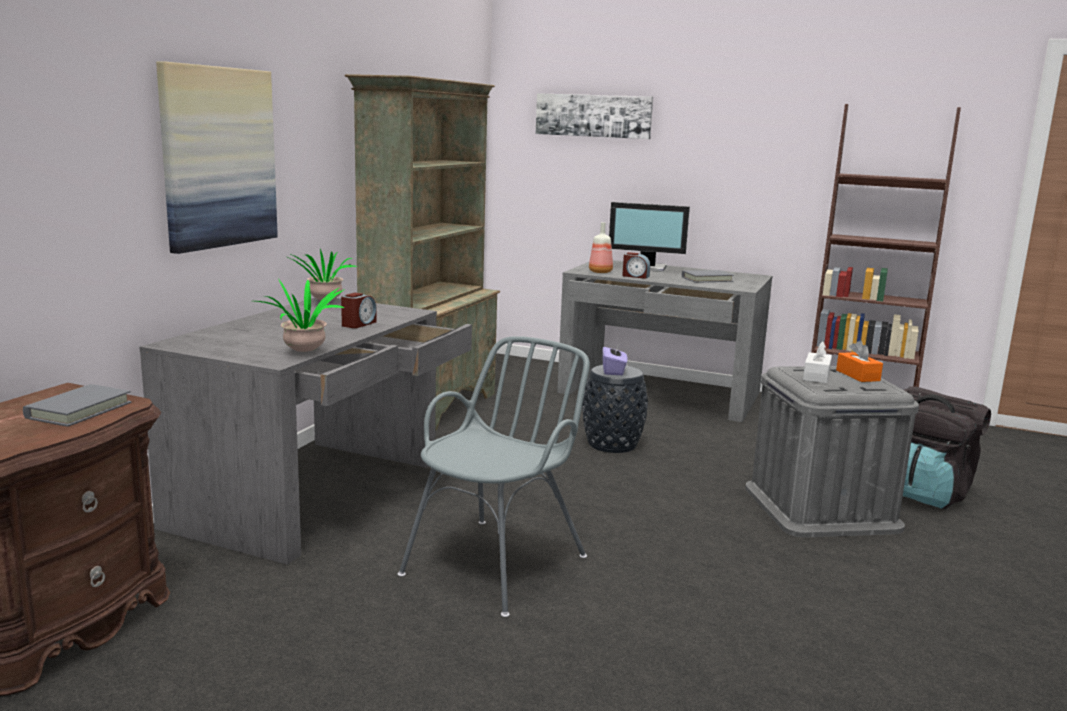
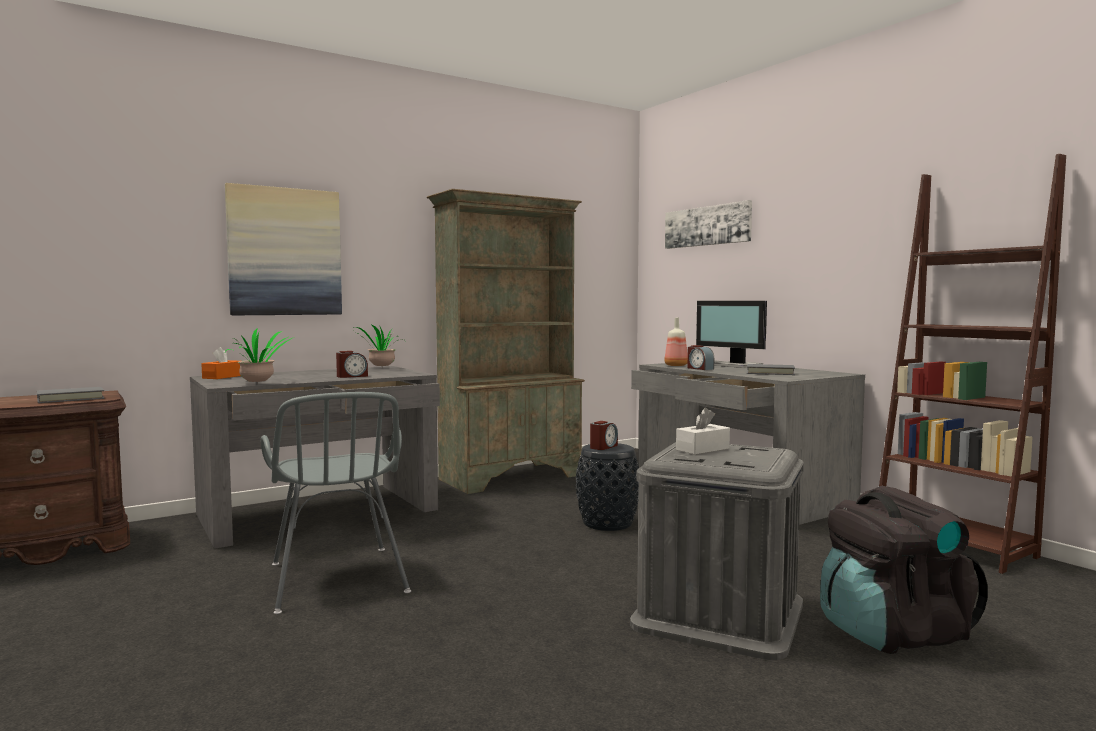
camera: 35 degrees right, 10 degrees down
(498, 561) = (337, 580): grey chair -> grey chair turned 90 degrees clockwise
(613, 371) = (603, 447): purple tissue box -> alarm clock
(857, 375) = (757, 454): orange tissue box -> orange tissue box (222, 377)

